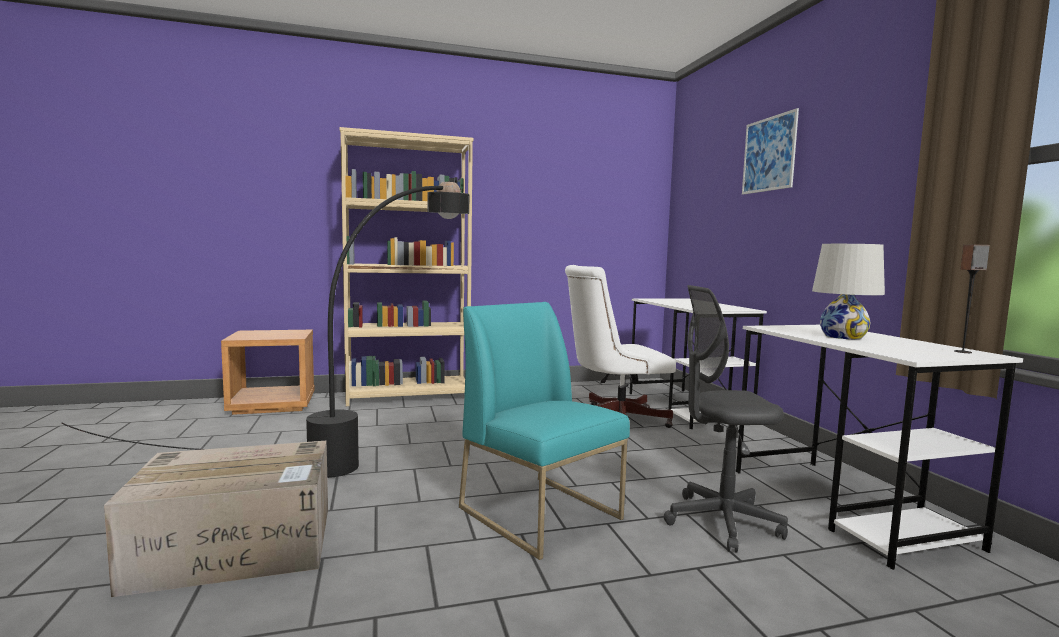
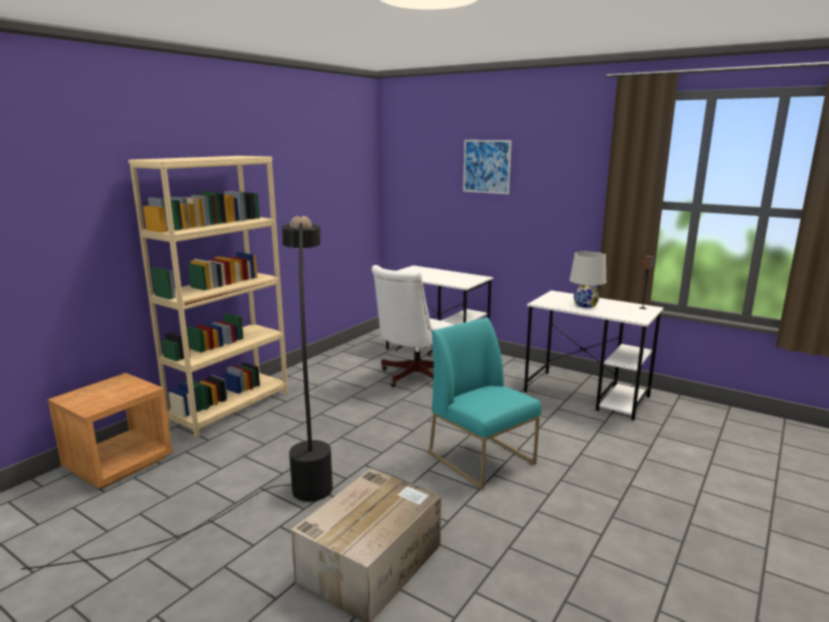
camera: 40 degrees left, 10 degrees up
(541, 513) = (483, 458): turquoise chair -> turquoise chair turned 45 degrees clockwise
(722, 522) = (558, 425): grey office chair -> none

